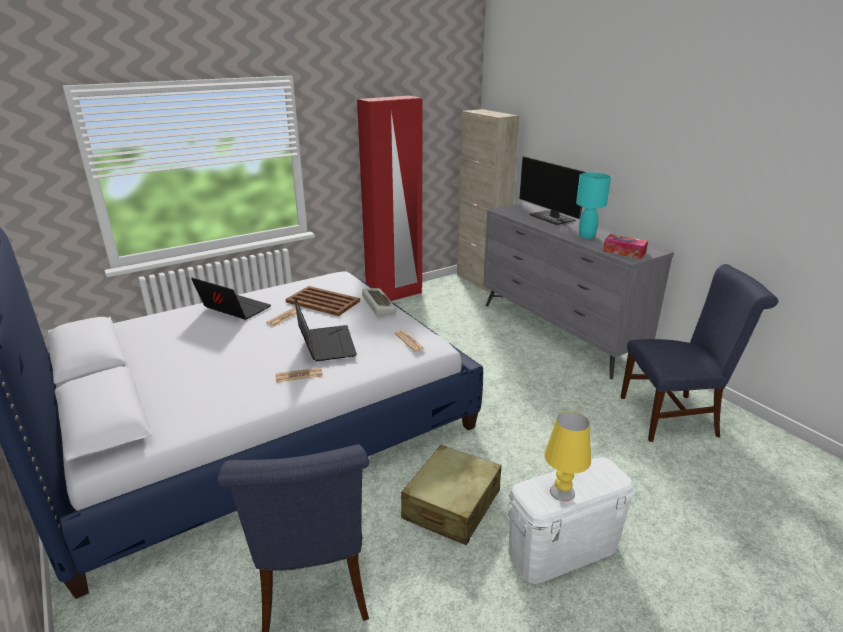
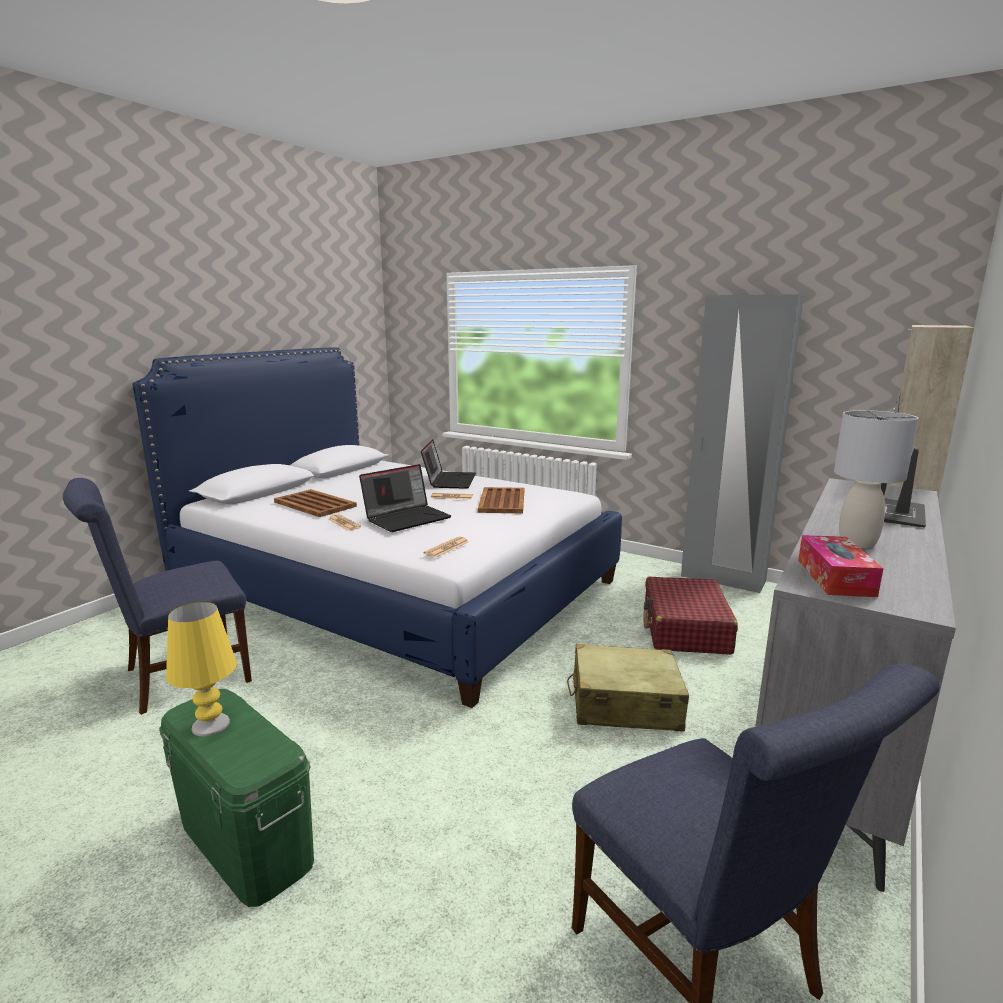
camera: 65 degrees right, 10 degrees down
(219, 384) = (315, 504): none -> brown tray
(377, 305) = (522, 521): keyboard -> none
(394, 295) = (722, 579): red wardrobe -> grey wardrobe
(441, 328) = (685, 629): none -> red suitcase
(451, 505) = (311, 725): beige suitcase -> beige suitcase (624, 704)
(562, 550) = (245, 841): white storage box -> green storage box
(587, 236) = (857, 543): turquoise table lamp -> grey table lamp

